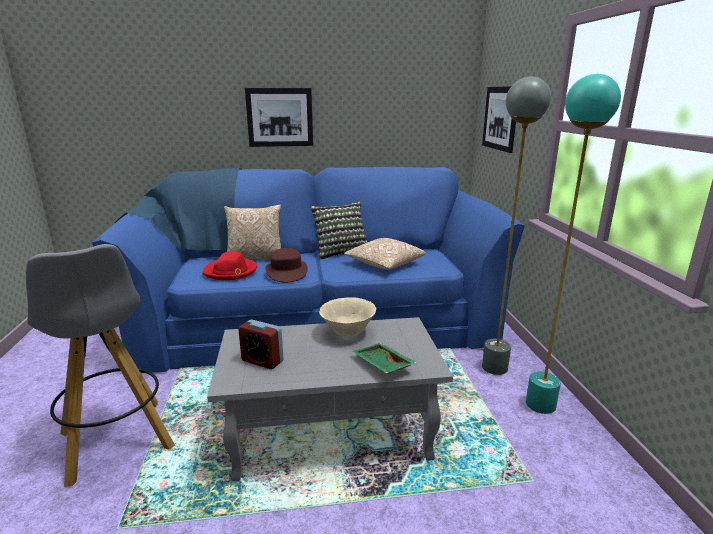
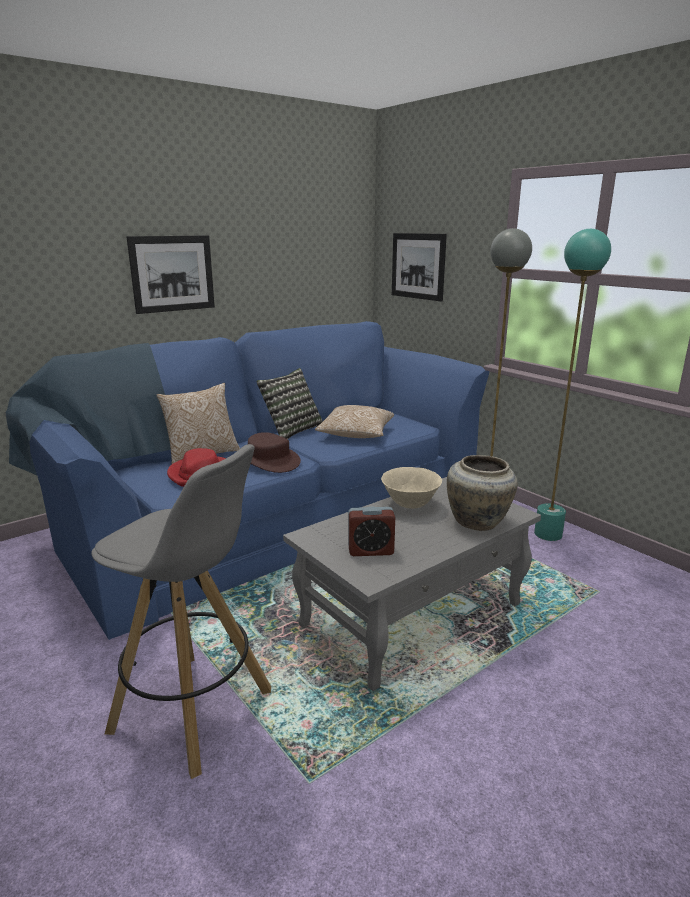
camera: 30 degrees left, 0 degrees up
(382, 365) = (478, 522): green tray -> beige vase

